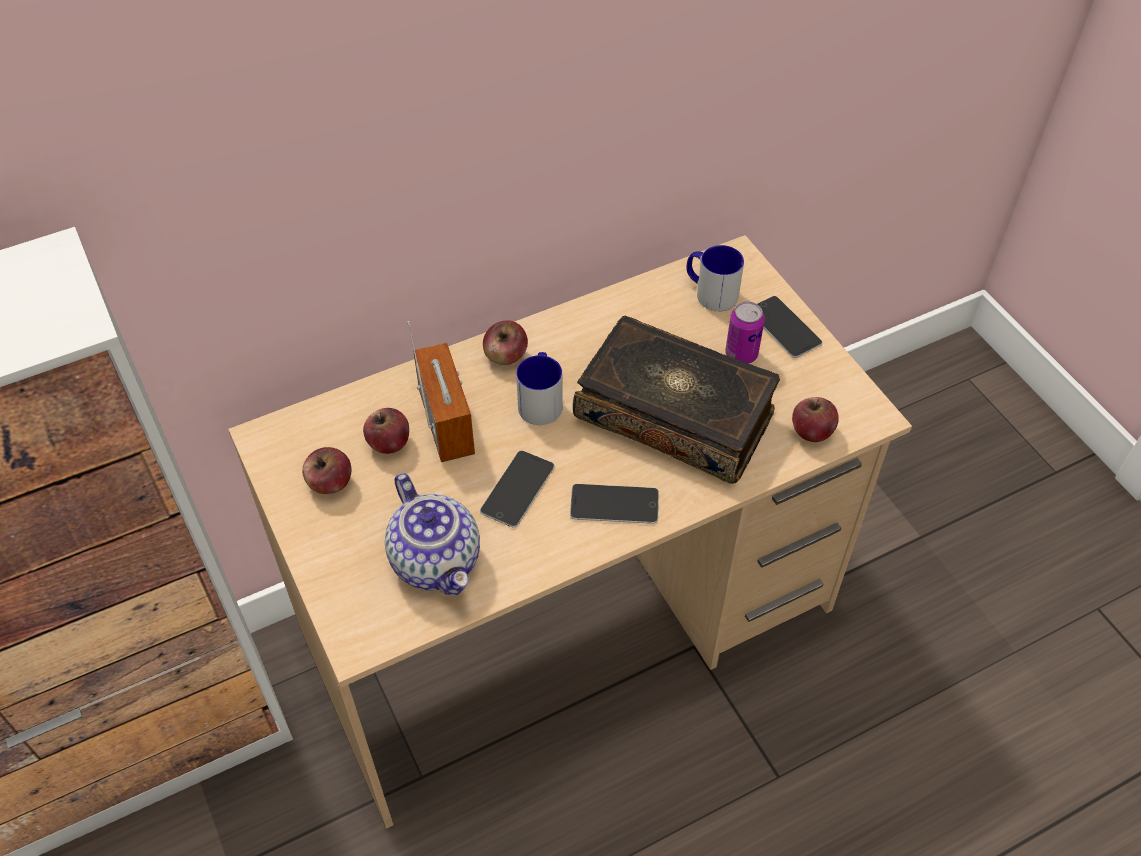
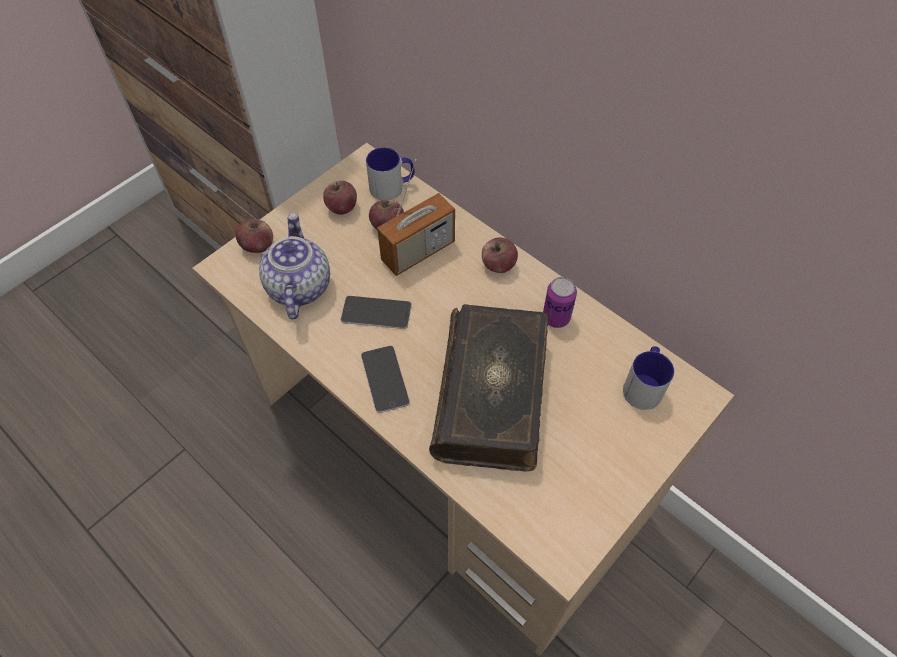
camera: 70 degrees right, 5 degrees up
(437, 561) = (298, 286): teapot -> teapot turned 135 degrees clockwise
(541, 400) = (465, 300): mug -> mug (392, 187)
(741, 354) = (583, 429): can -> can (556, 317)
(784, 327) = (634, 456): phone -> none
(811, 431) = (520, 509): apple -> apple (257, 245)

